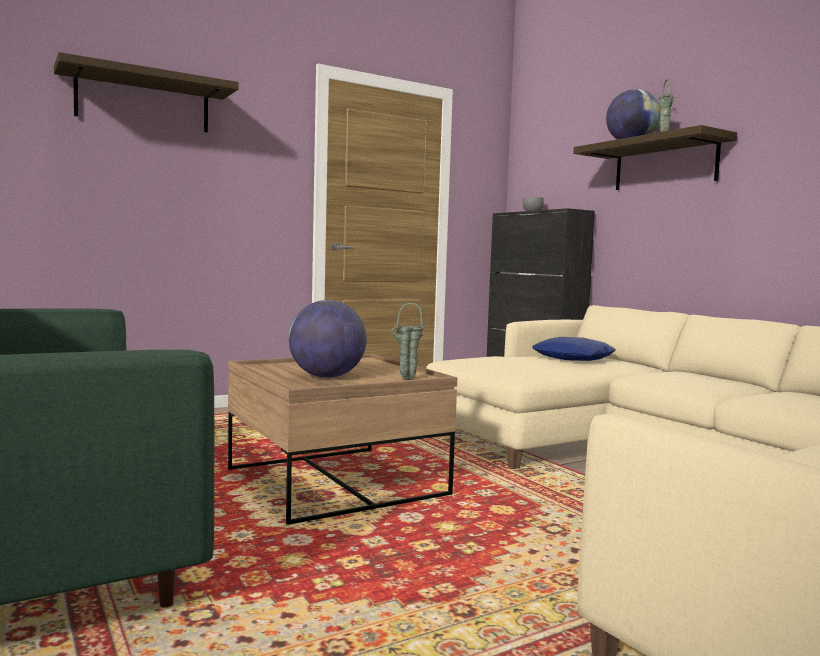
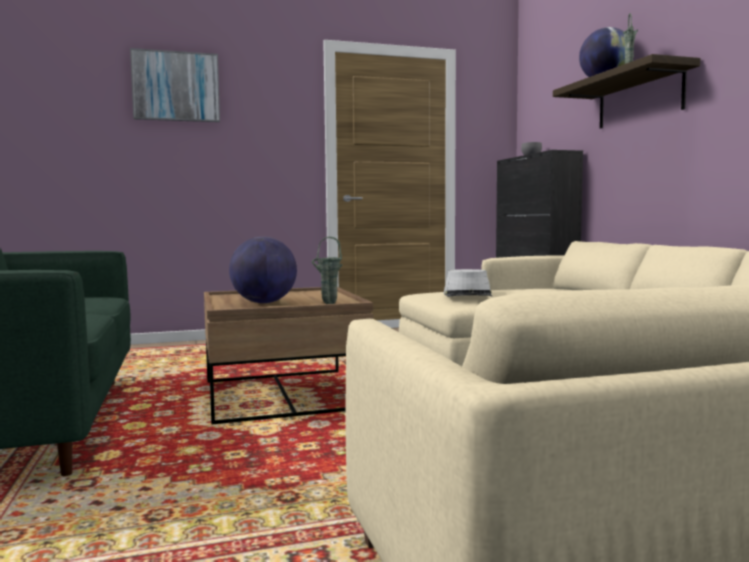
camera: 15 degrees right, 0 degrees up
(143, 102) = (176, 86): shelf -> picture
(515, 364) = (468, 295): none -> grey hat
(574, 358) = (537, 290): blue pillow -> none

